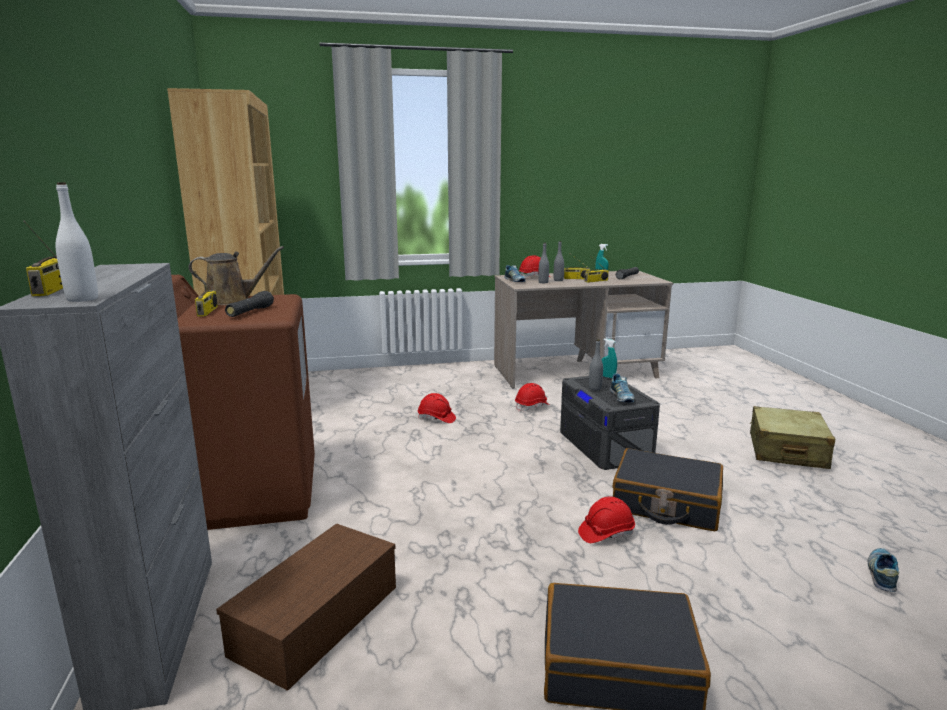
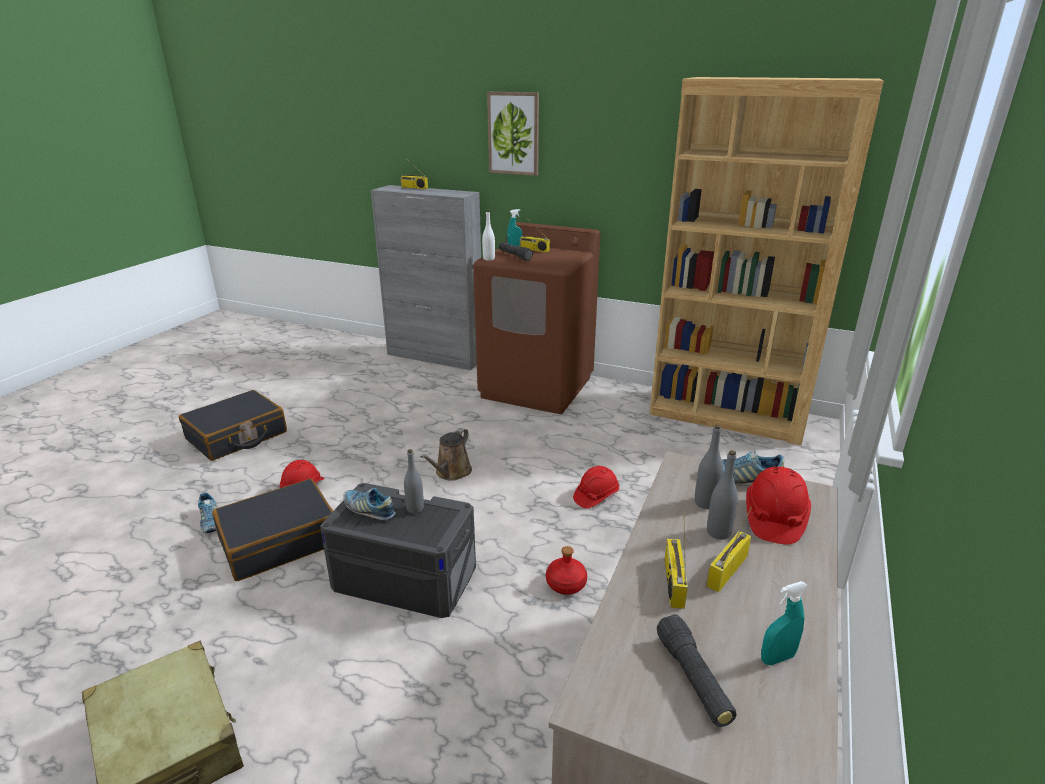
camera: 125 degrees right, 10 degrees up
(82, 299) = (385, 189): white bottle -> white bottle (489, 259)
(93, 152) = (514, 133): none -> picture
(232, 301) = (562, 256): brown watering can -> brown watering can (451, 472)
(316, 621) = (385, 383): brown storage box -> none
(532, 407) = (565, 584): red hard hat -> red bottle
(607, 377) = (431, 539): turquoise spray bottle -> turquoise spray bottle (514, 246)
(882, 575) = (65, 579): shoe -> shoe (210, 522)

